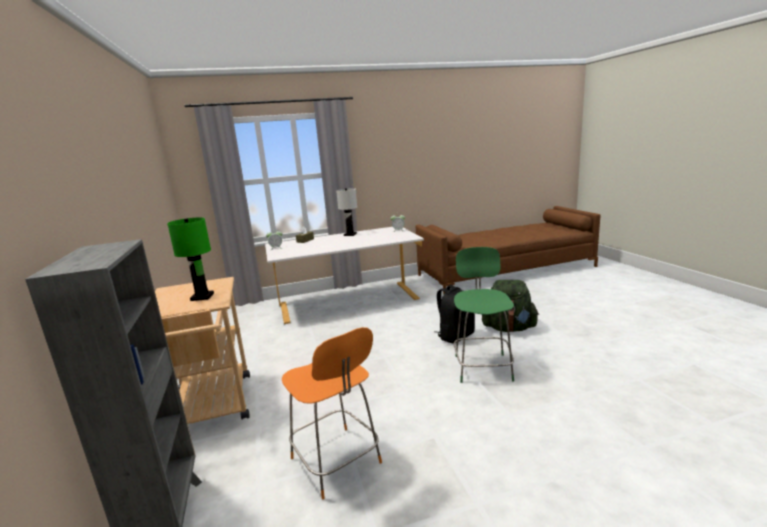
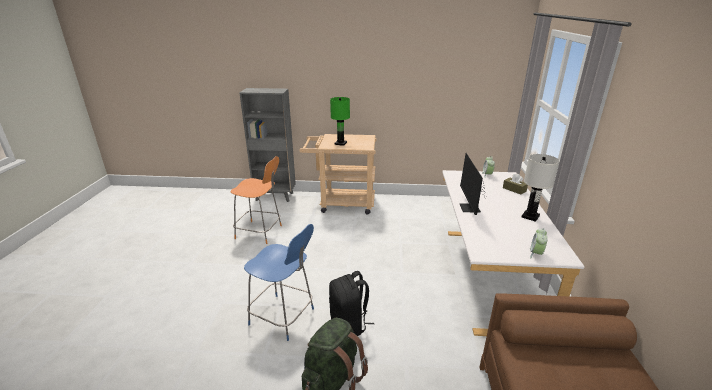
camera: 110 degrees right, 10 degrees up
(337, 462) = (260, 232): orange chair -> orange chair turned 150 degrees counterclockwise
(352, 245) = (469, 209): none -> monitor
(482, 366) = (284, 317): green chair -> blue chair

